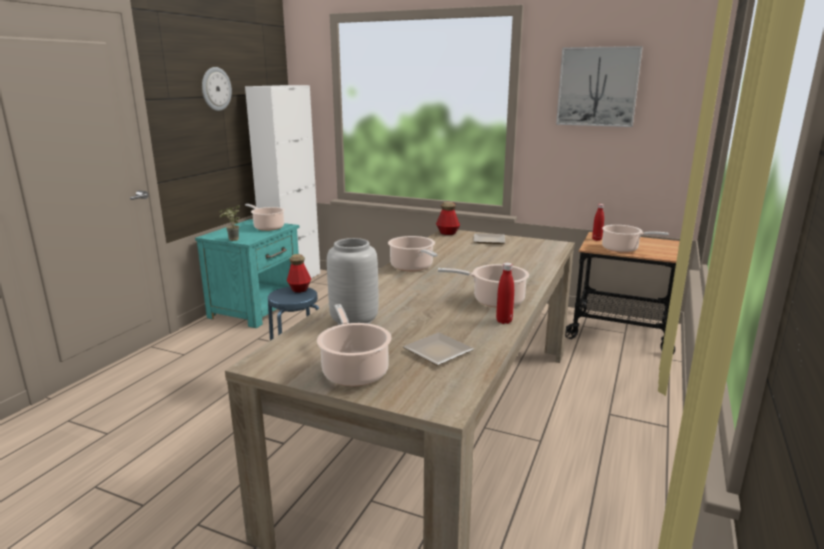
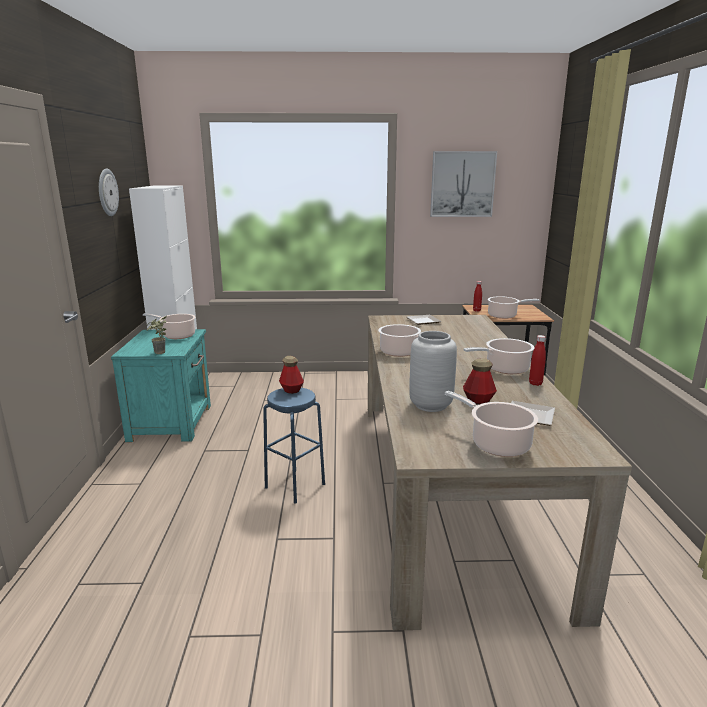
camera: 25 degrees left, 0 degrees up
(447, 233) = (381, 319): bottle -> bottle (478, 400)

